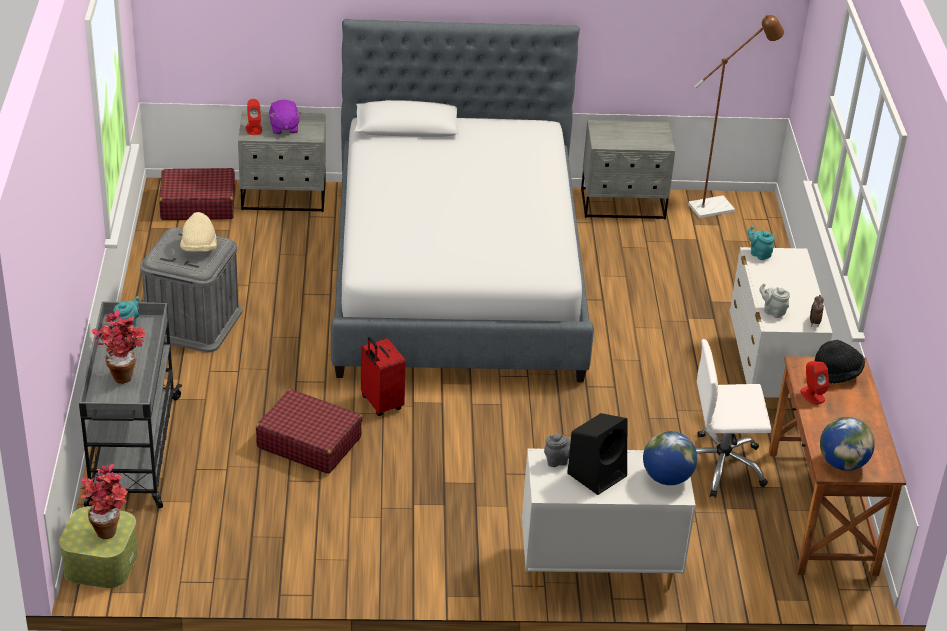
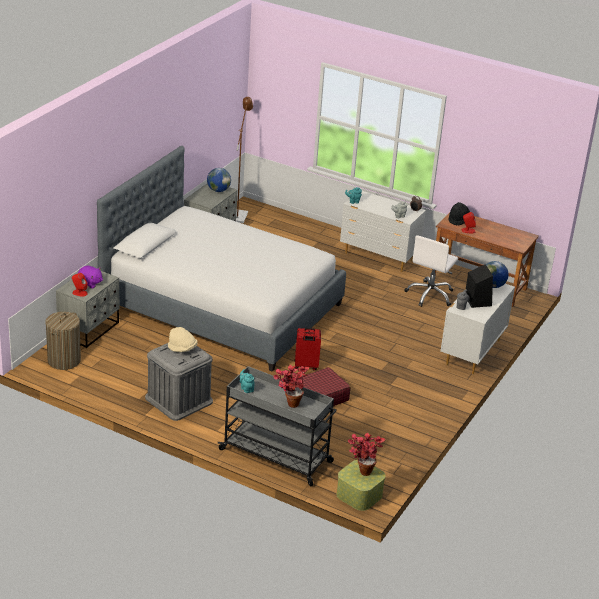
camera: 60 degrees left, 5 degrees down
(197, 205) = (64, 360): red suitcase -> laundry basket
(842, 463) = (517, 243): globe -> globe (218, 190)

